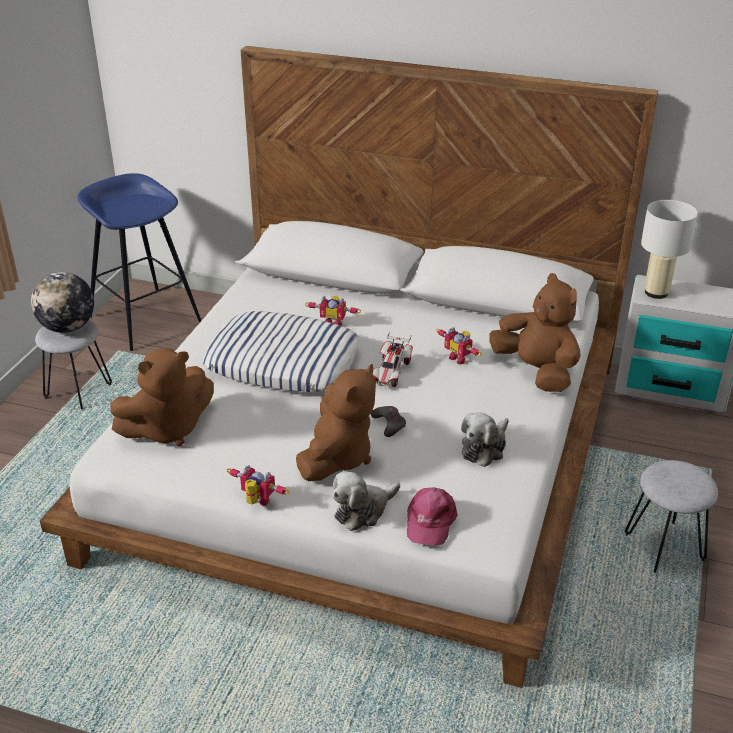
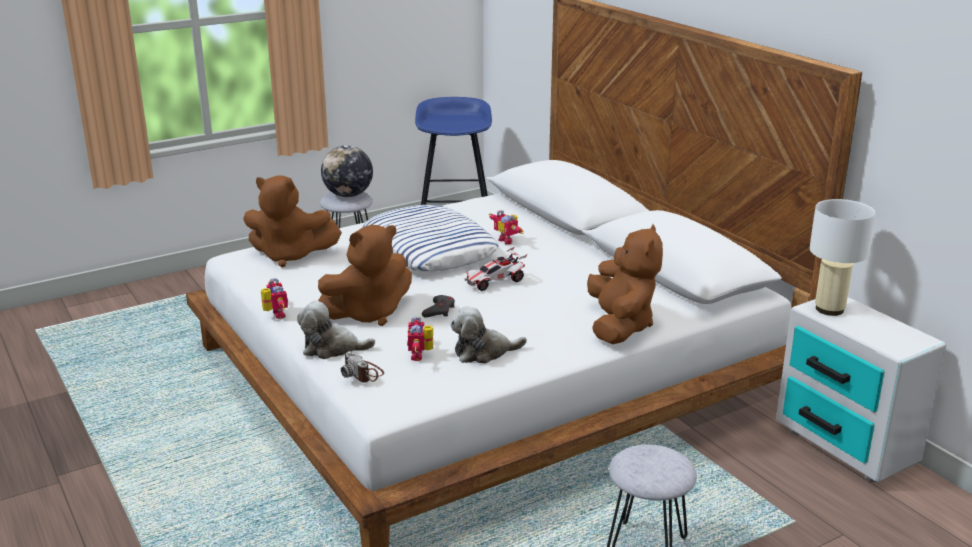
camera: 40 degrees right, 10 degrees down
(430, 521) = (363, 373): pink cap -> camera
(459, 358) = (567, 294): toy robot -> toy robot (421, 355)

